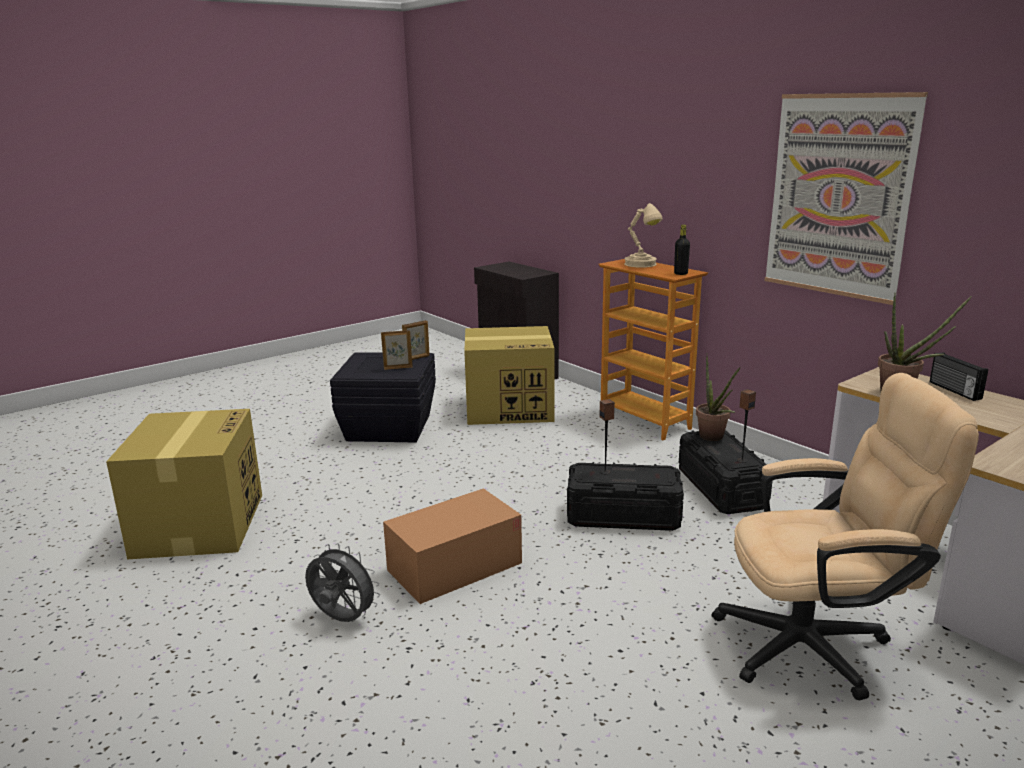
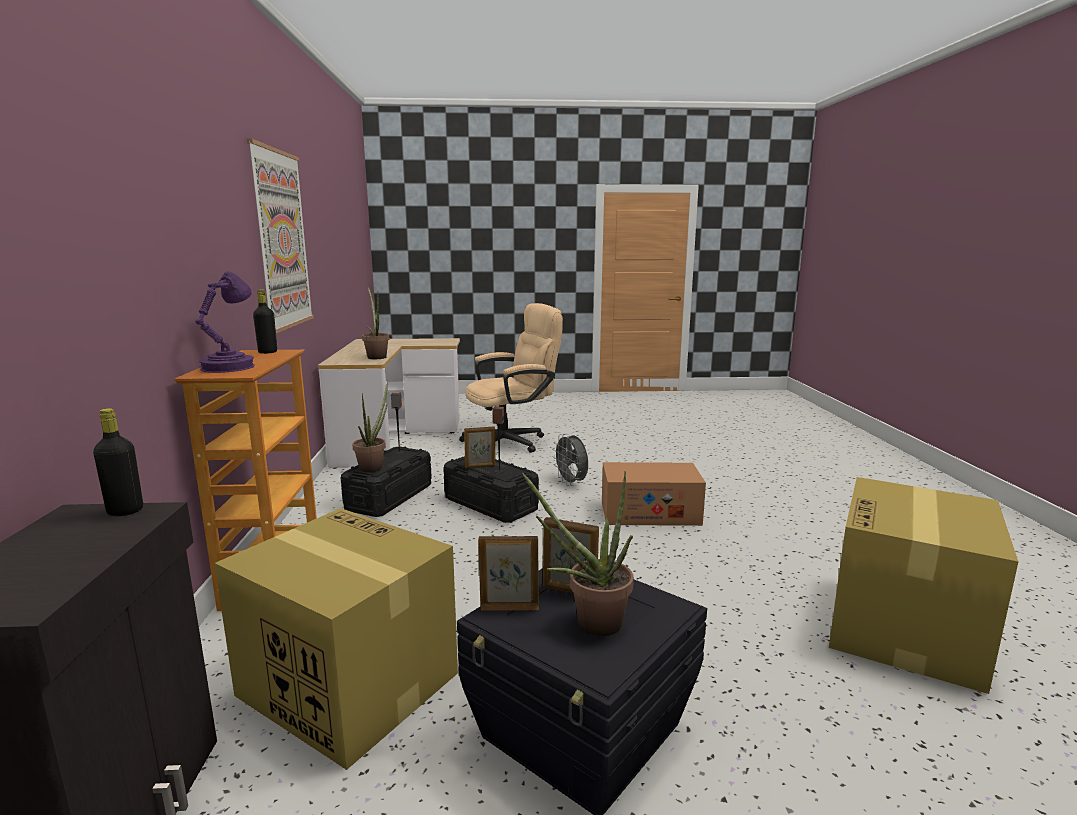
camera: 145 degrees left, 5 degrees down
(342, 620) = (747, 509): grey fan -> grey fan (571, 483)
(378, 362) = (589, 623): none -> potted plant
(532, 275) = (125, 511): none -> black bottle
(633, 471) = (480, 466): none -> picture frame
(642, 264) = (230, 366): beige table lamp -> purple table lamp
(818, 644) = (512, 441): beige office chair -> beige office chair turned 120 degrees clockwise
(954, 390) = (349, 354): radio -> none

